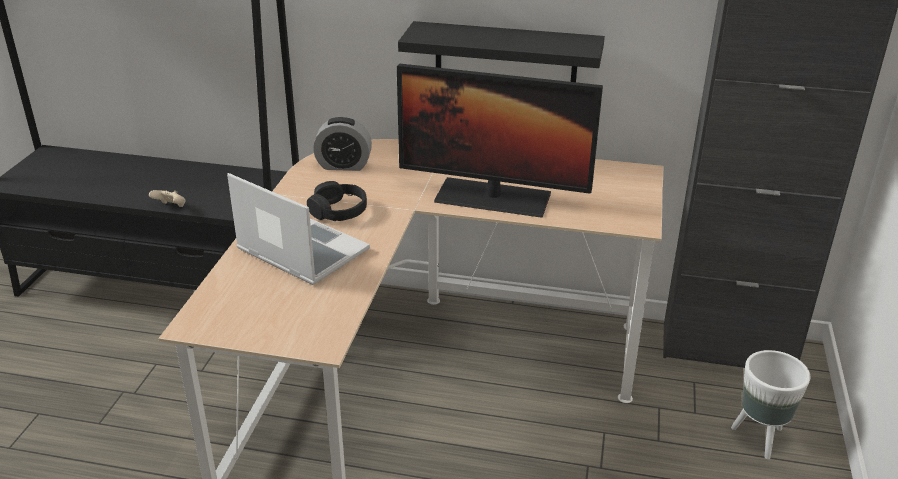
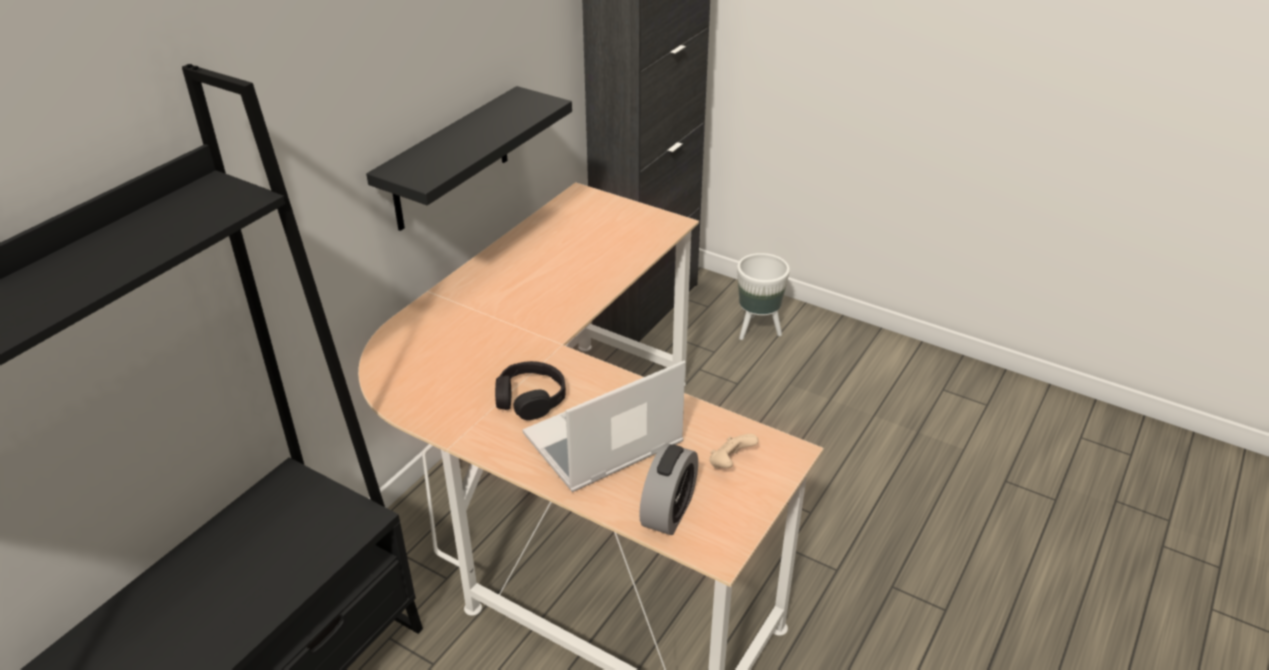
camera: 70 degrees left, 5 degrees up
(171, 207) = (285, 602): beige game controller -> beige game controller (730, 463)
(343, 165) = (420, 376): alarm clock -> alarm clock (668, 512)
(492, 198) = (571, 288): monitor -> none

